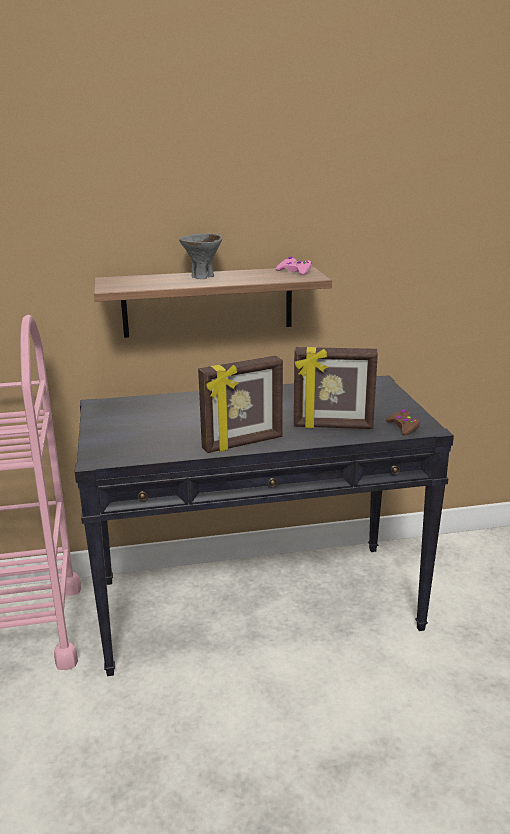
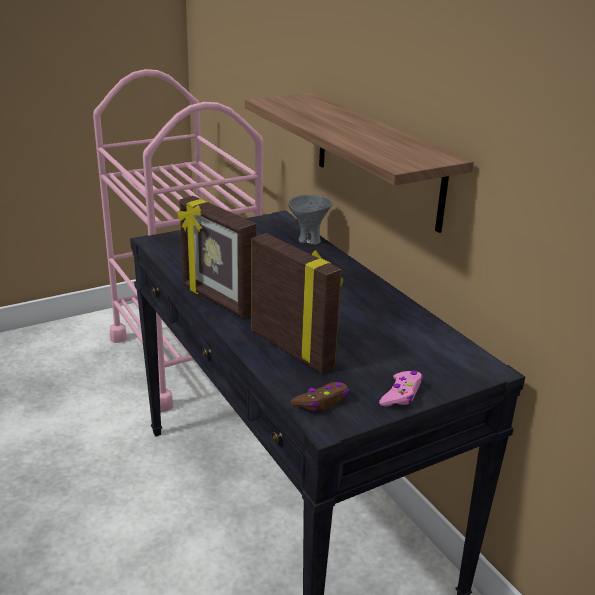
camera: 70 degrees right, 5 degrees up
(202, 277) = (347, 122): grey bowl -> grey bowl (309, 240)
(295, 271) = (422, 154): pink game controller -> pink game controller (401, 394)
(333, 427) = (293, 348): picture frame -> picture frame turned 150 degrees clockwise

